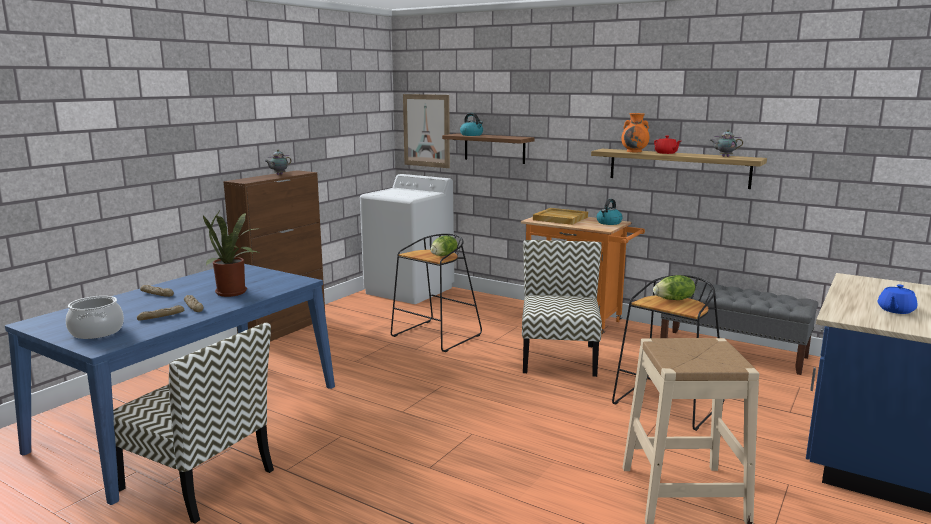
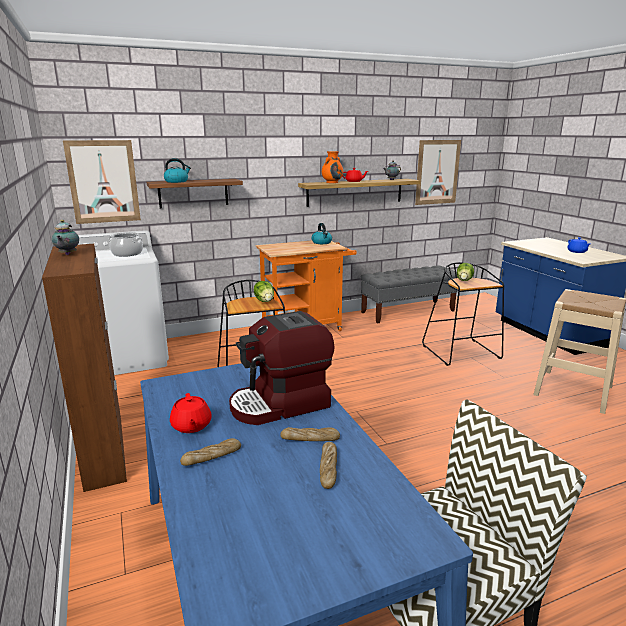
camera: 55 degrees left, 5 degrees up
(97, 332) = (348, 534): cooking pot -> cooking pot (127, 253)
(188, 283) = (191, 426): none -> red teapot
(234, 293) = (281, 404): potted plant -> coffee machine
(558, 358) = (358, 355): chair -> none
(560, 218) = (285, 247): beige tray -> none
(825, 153) = (437, 172): none -> picture

